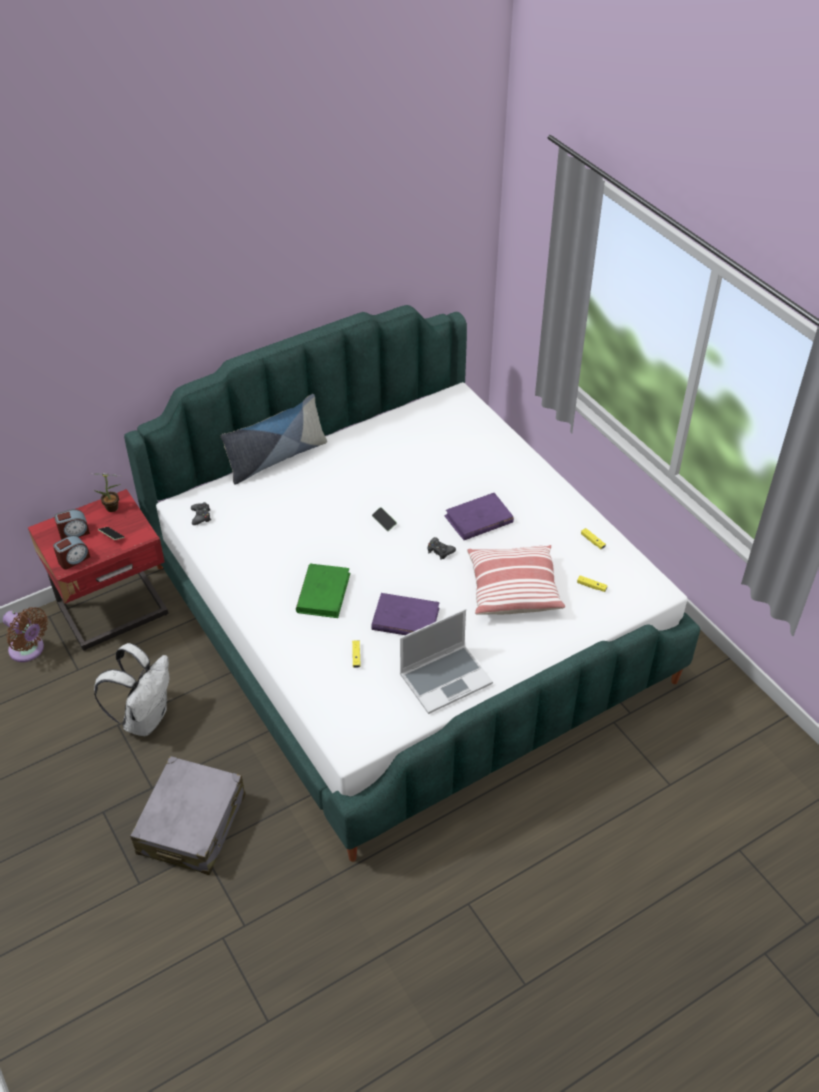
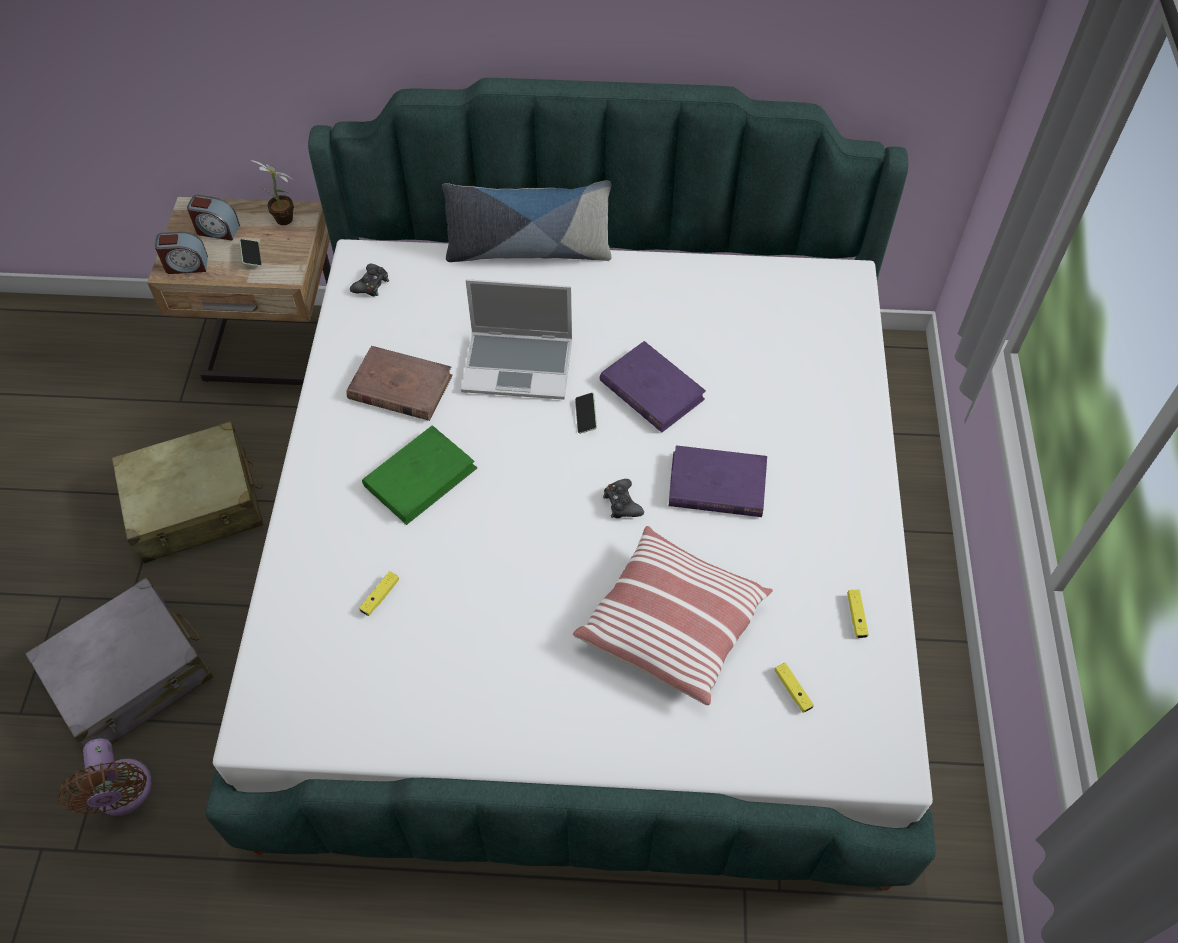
camera: 35 degrees right, 10 degrees up
(29, 650) = (153, 348): brown fan -> brown fan (123, 794)
(115, 612) = (274, 351): red nightstand -> beige nightstand
(145, 717) = (196, 505): white backpack -> beige suitcase
(269, 557) = (400, 387): none -> brown book
(405, 619) = (488, 579): purple book -> purple book (651, 390)
(446, 678) = (464, 706): laptop -> laptop (519, 365)

